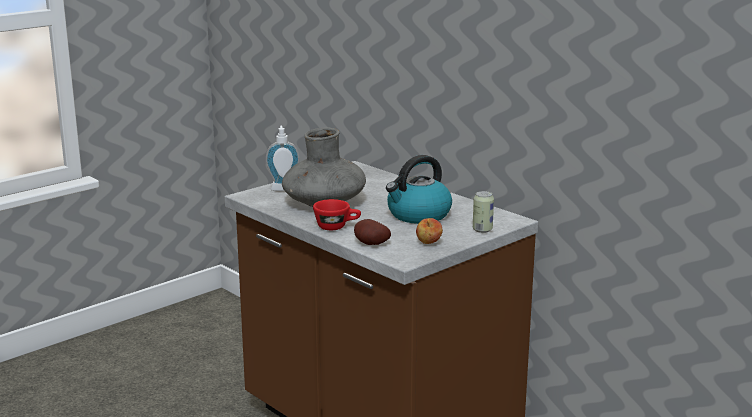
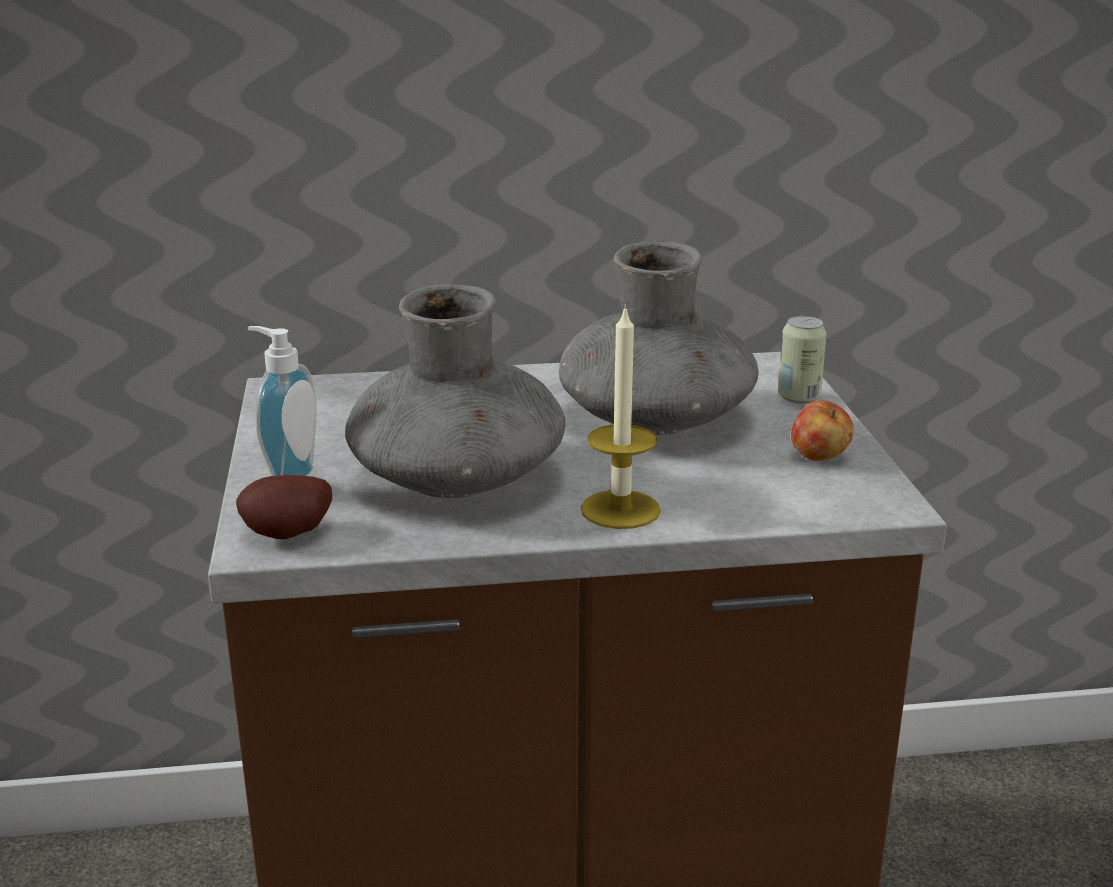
camera: 55 degrees left, 5 degrees up
(337, 227) = (620, 509): red cup -> candle
(370, 245) = (766, 509): potato -> potato (289, 536)
(418, 215) = (656, 420): kettle -> grey vase

